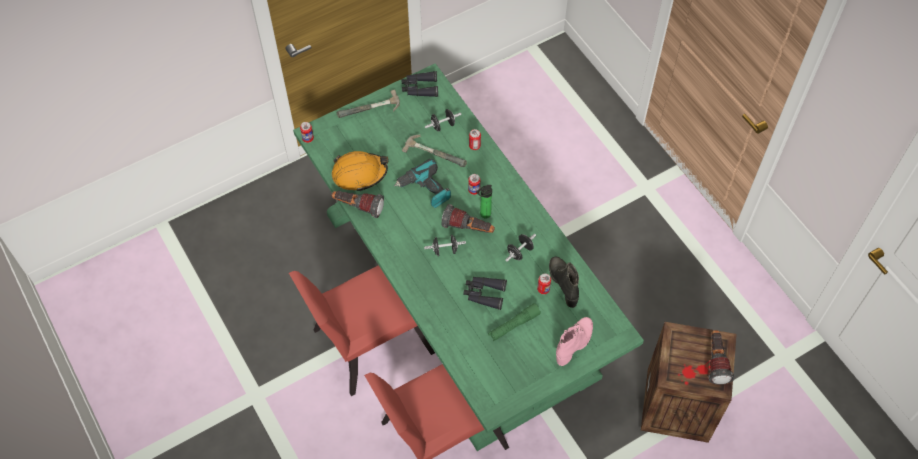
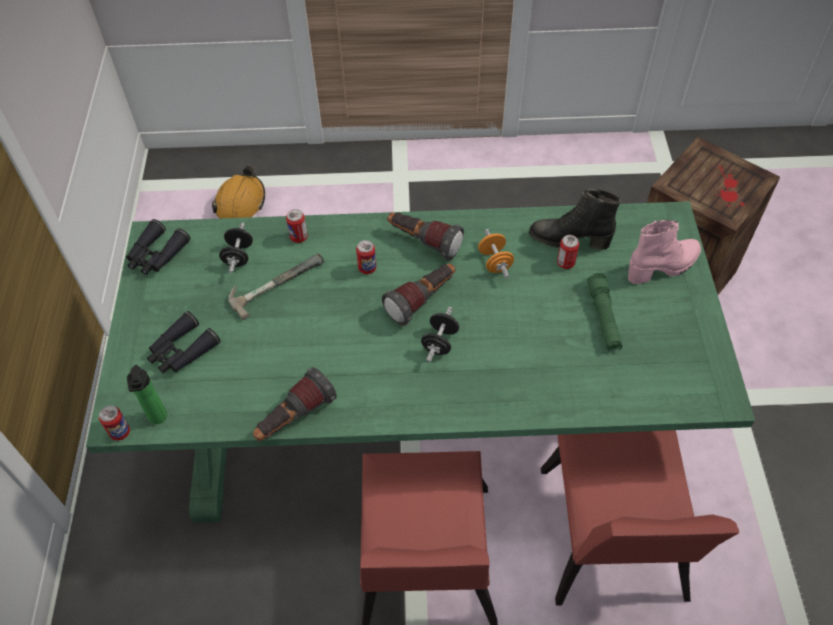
camera: 60 degrees left, 5 degrees down
(359, 173) = (238, 390): orange hard hat -> orange hard hat (240, 203)
(370, 110) = (141, 329): hammer -> none
(425, 190) = (326, 322): power drill -> none
(484, 215) = (413, 274): bottle -> bottle (157, 419)
(484, 294) = (536, 328): black binoculars -> black binoculars (182, 351)
(520, 252) = (495, 262): black dumbbell -> orange dumbbell
(574, 344) = (663, 267): pink boot -> pink boot turned 90 degrees clockwise
(716, 361) = (725, 167): flashlight -> flashlight (423, 242)

